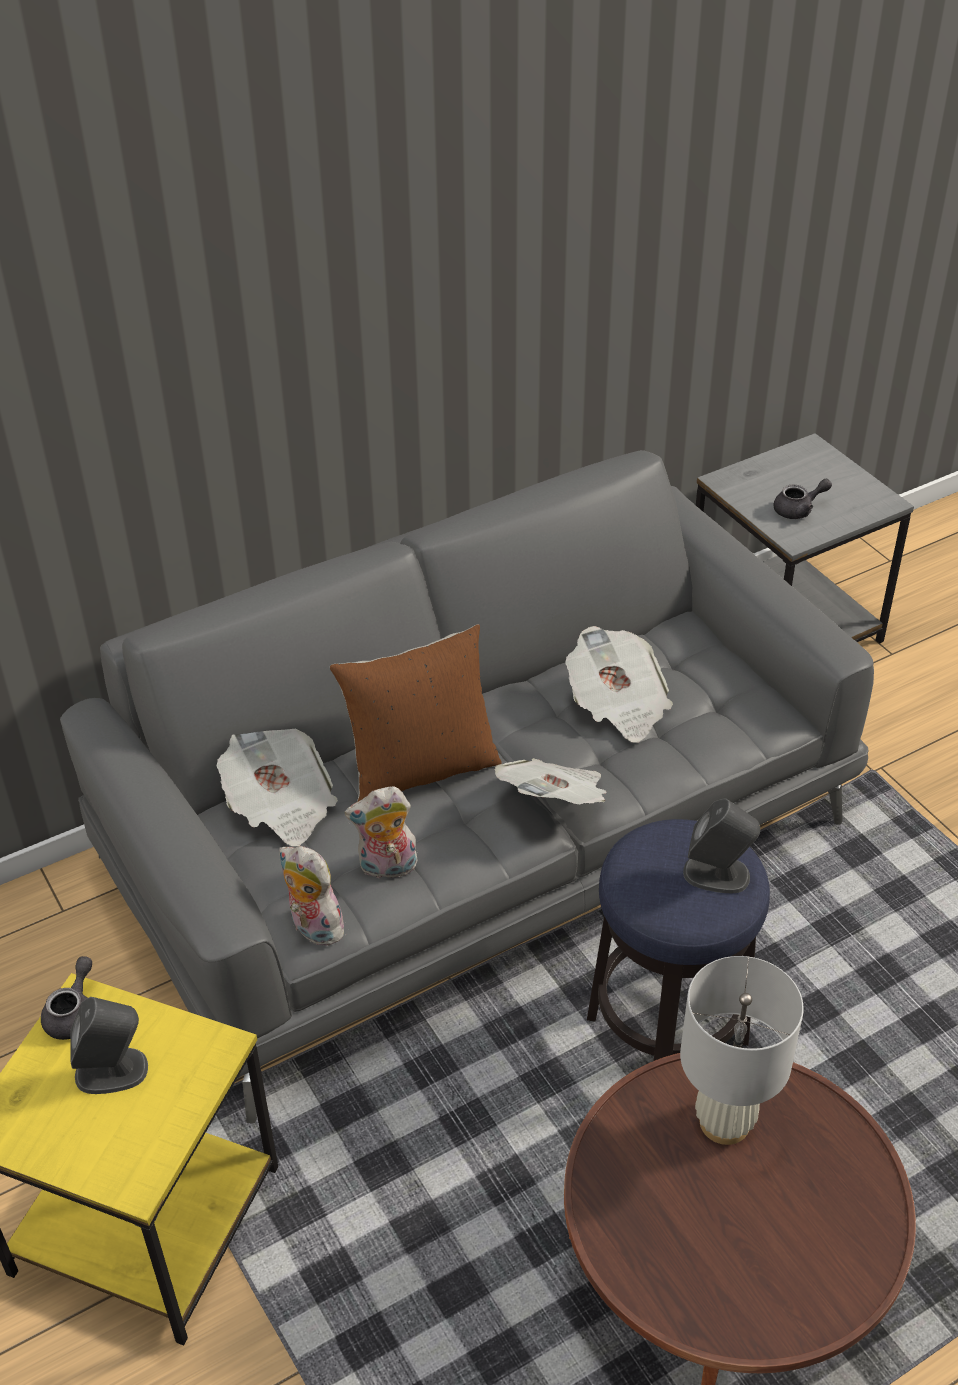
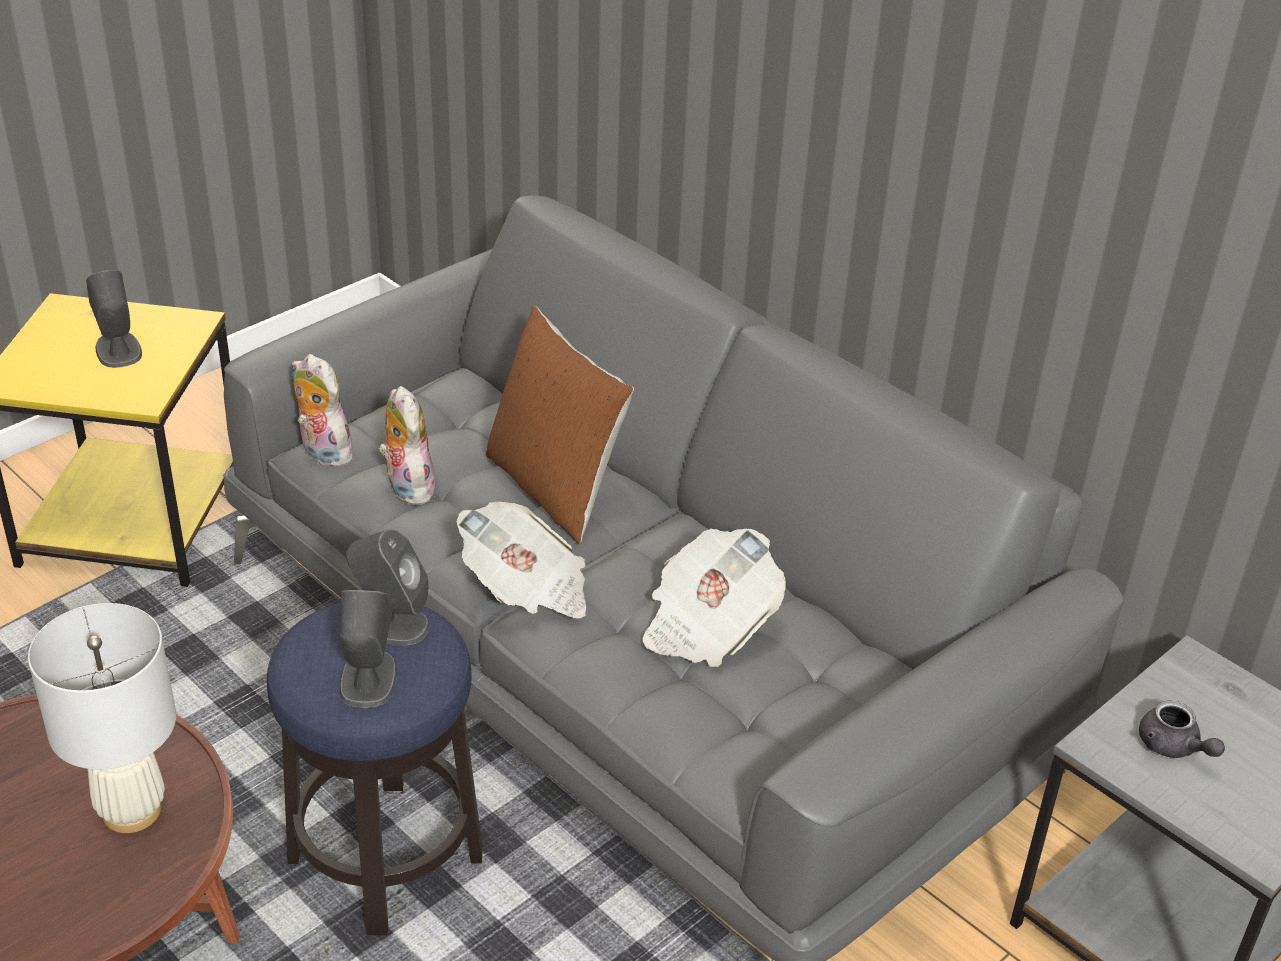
camera: 75 degrees right, 5 degrees down
(75, 1013) = (179, 322): grey teapot -> none
(280, 805) = (475, 405): newspaper -> none
(313, 928) = (322, 453): plush toy -> plush toy turned 75 degrees counterclockwise
(651, 855) = (390, 624): none -> grey speaker

